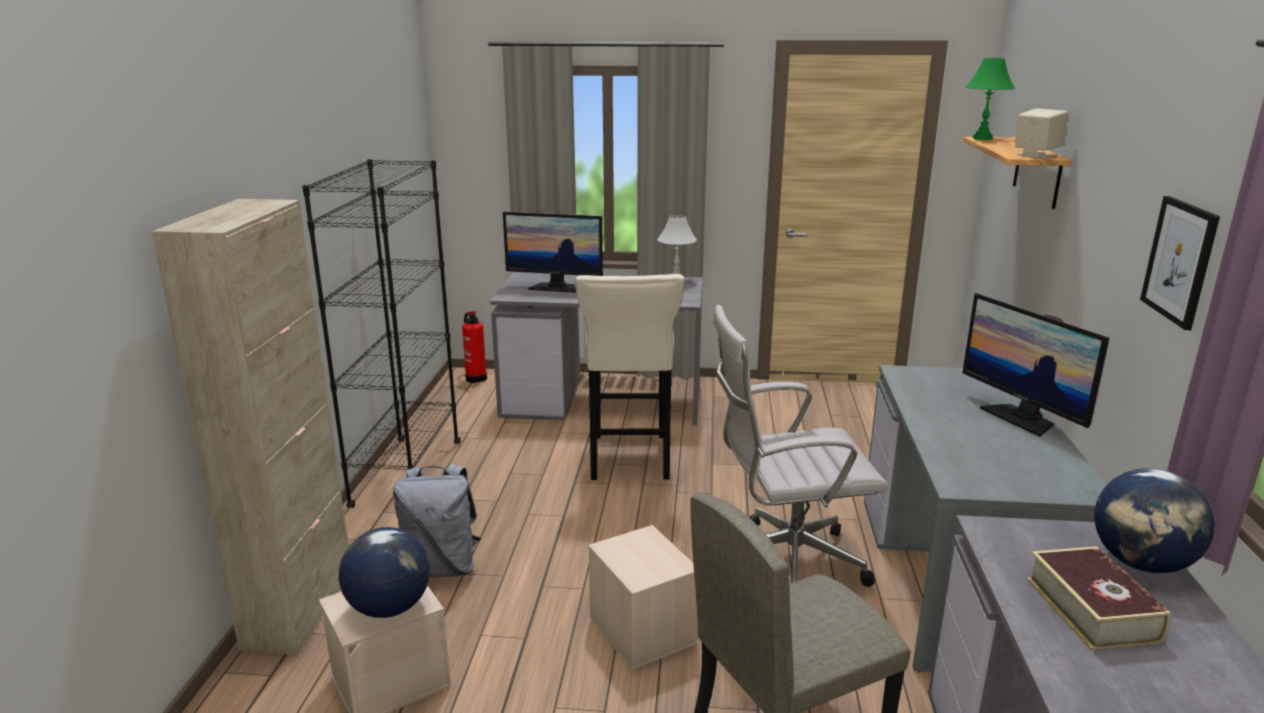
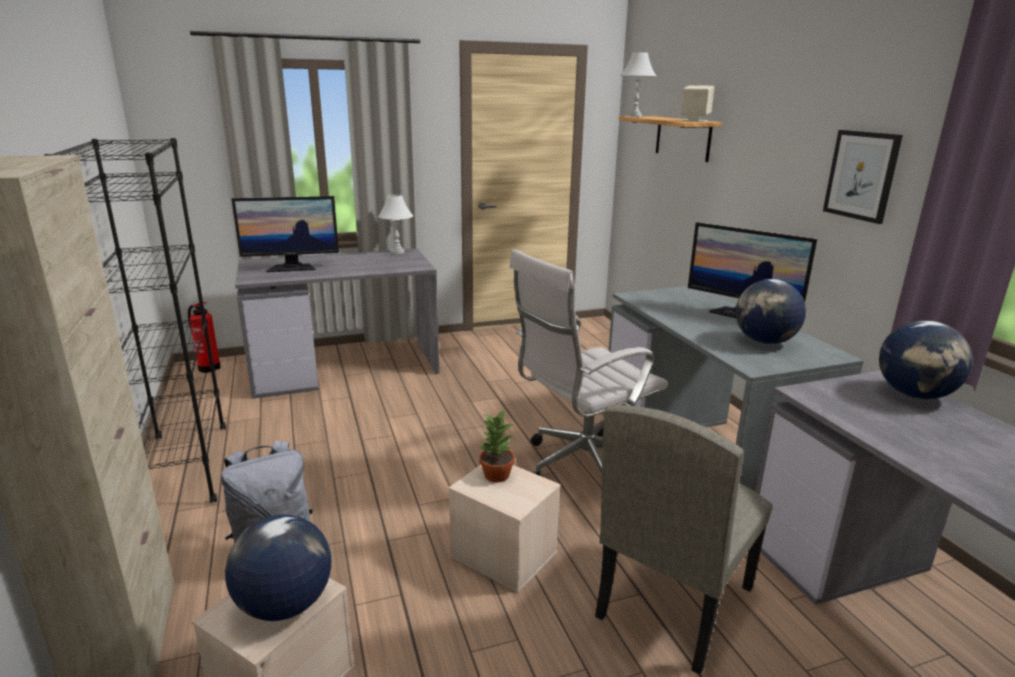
camera: 25 degrees left, 0 degrees up
(629, 460) = (400, 412): beige stool -> none
(641, 544) = (496, 475): none -> potted plant
(982, 138) = (634, 116): green table lamp -> white table lamp
(1010, 458) = (764, 342): none -> globe
(1091, 609) = (925, 433): book -> none

